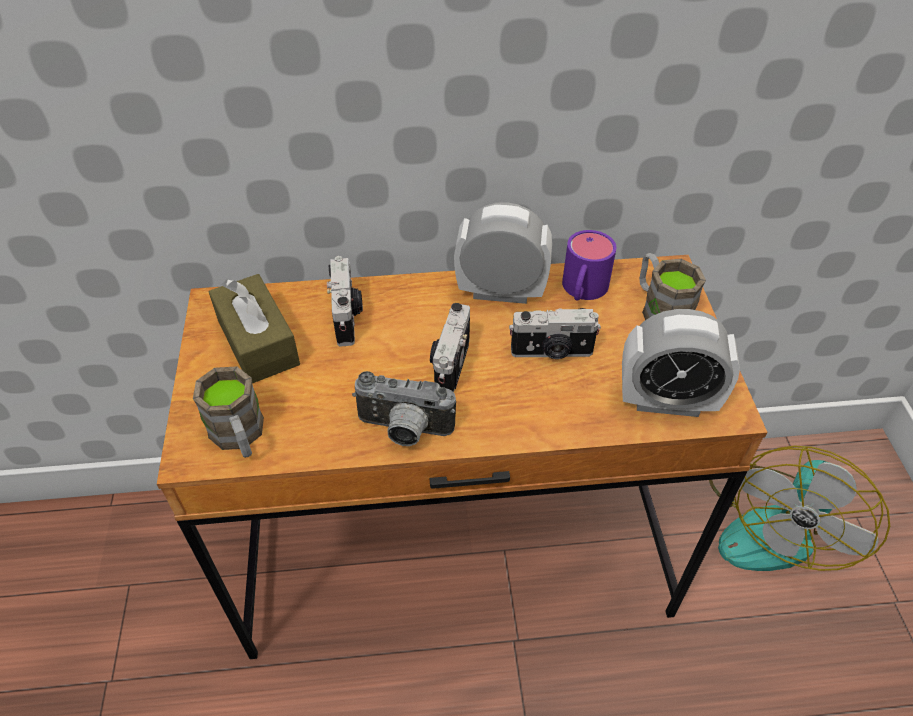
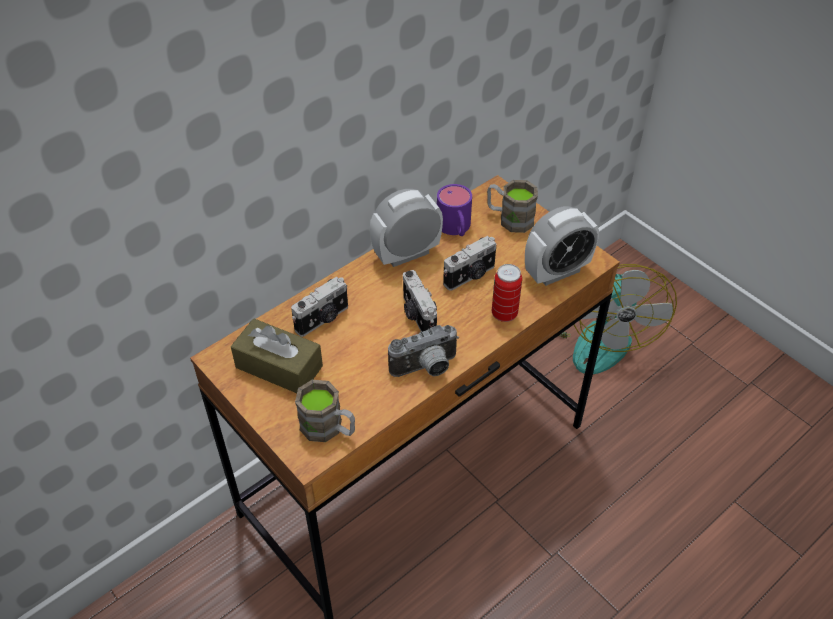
camera: 35 degrees left, 0 degrees up
(347, 317) = (323, 319): camera -> camera turned 90 degrees clockwise
(553, 417) = (504, 314): none -> can

